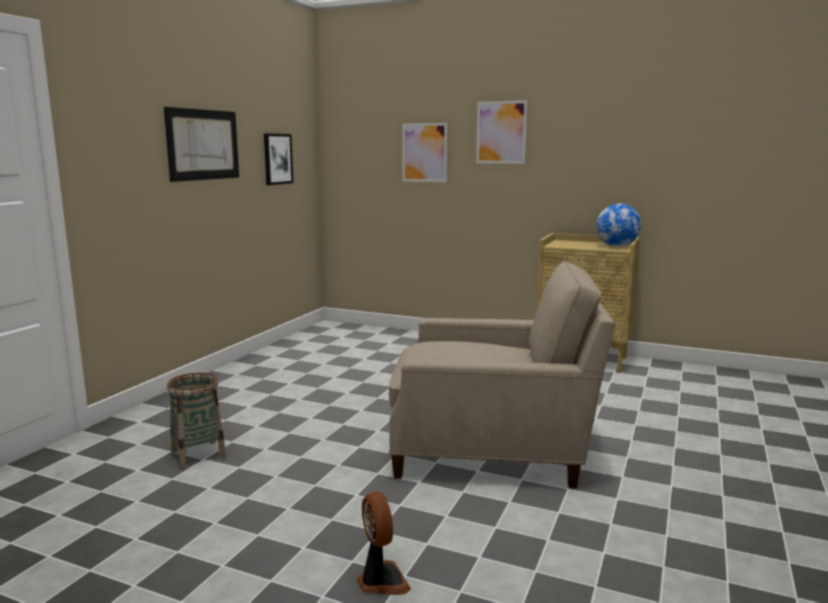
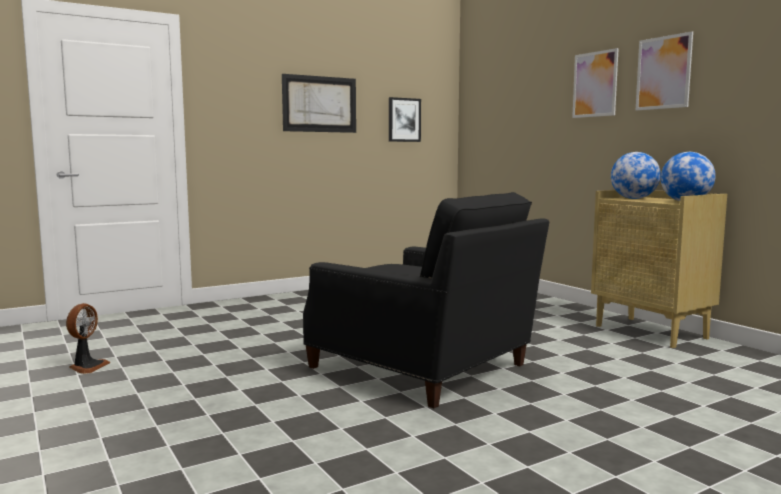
camera: 35 degrees right, 5 degrees down
(198, 454) = (220, 327): basket -> none
(381, 581) = (189, 412): fan -> fan (87, 367)
(424, 152) = (532, 110): picture -> picture (663, 72)
(492, 446) = (421, 367): beige armchair -> black armchair
(567, 244) = (633, 199): none -> globe

